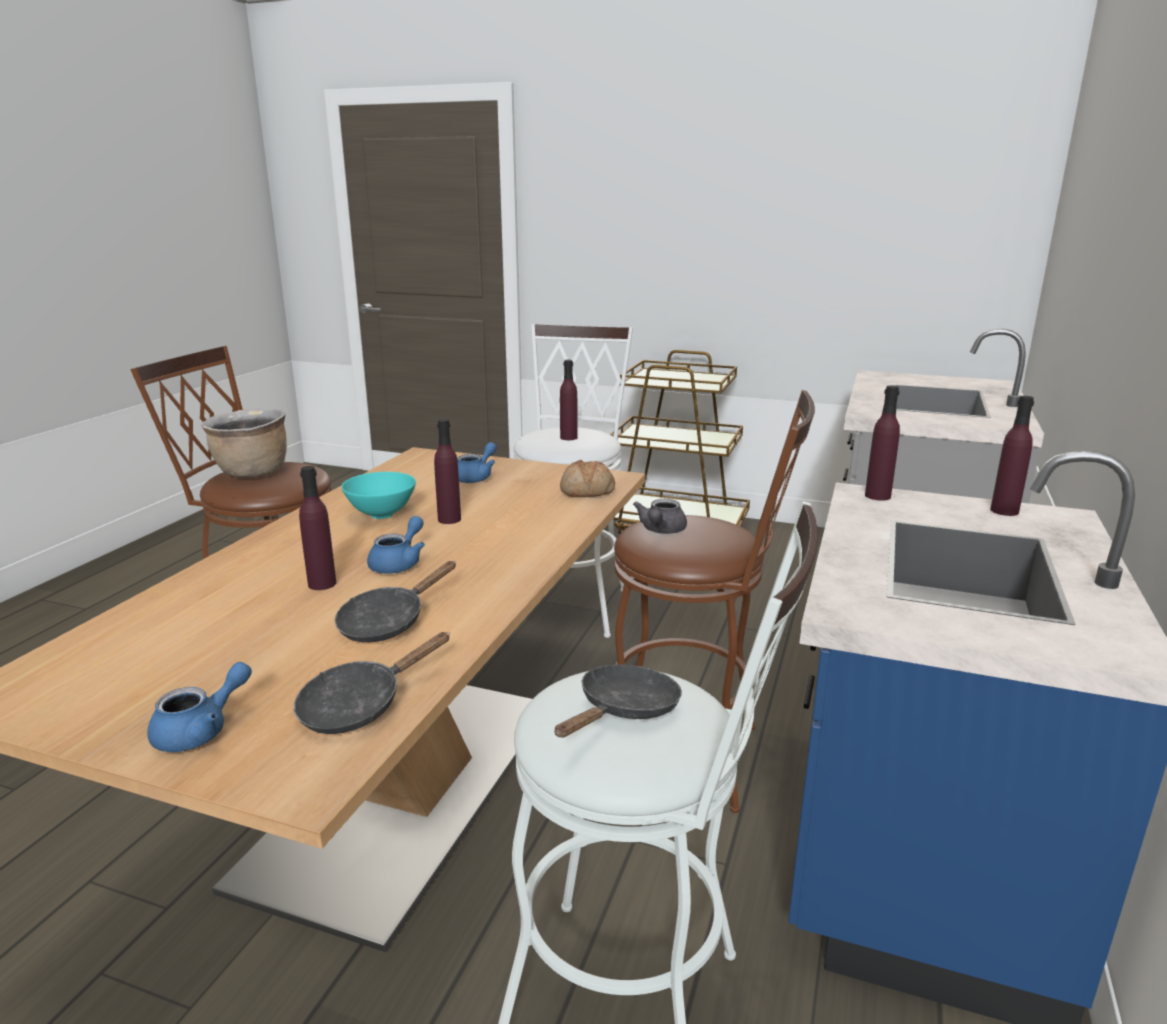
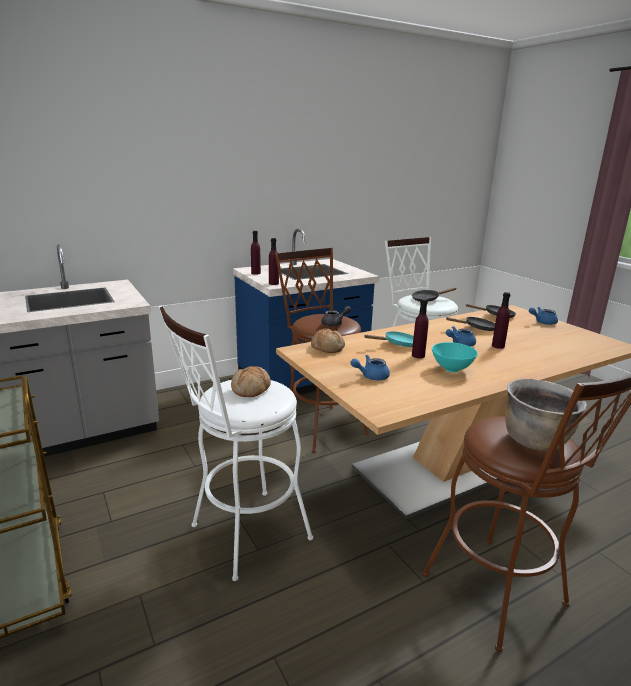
camera: 140 degrees left, 0 degrees up
(502, 527) = (398, 344): none -> turquoise frying pan
(568, 437) = (251, 389): purple bottle -> bread

